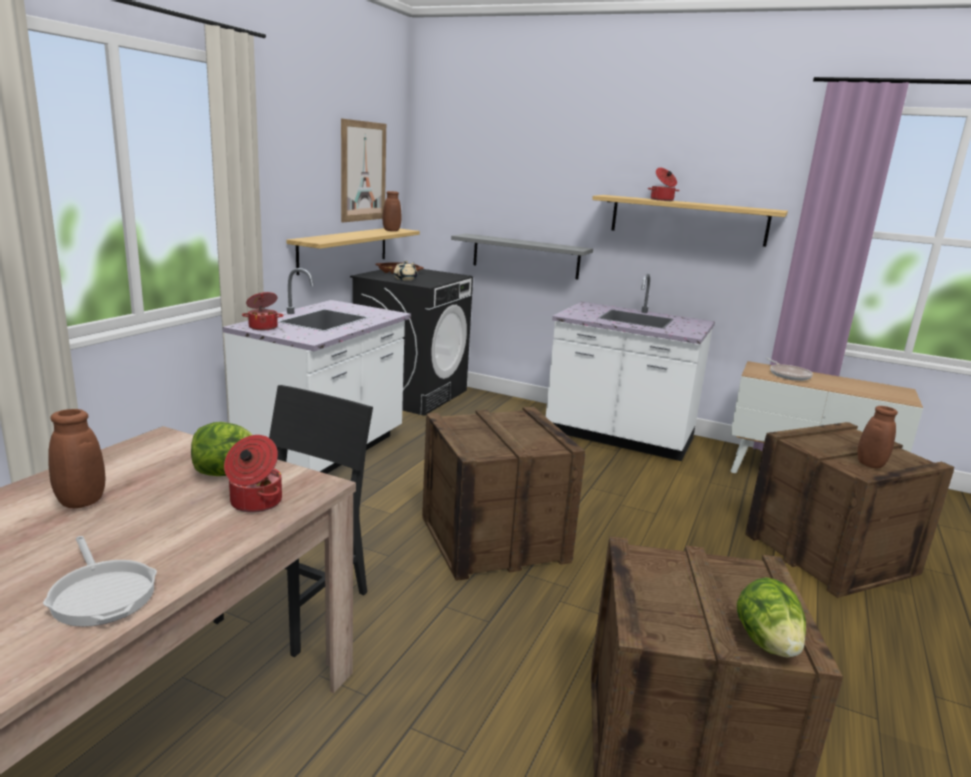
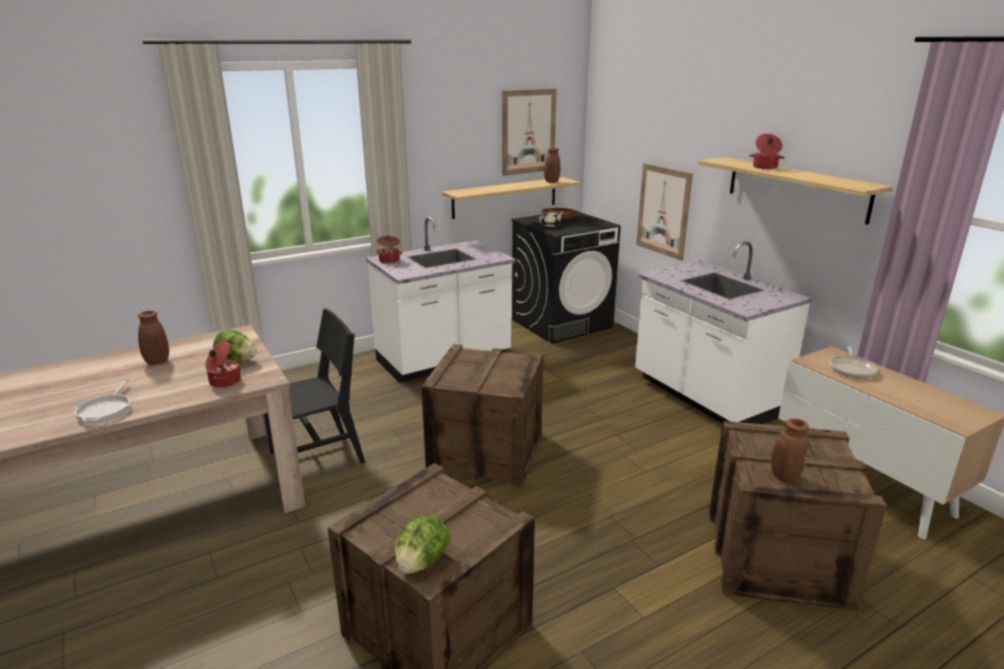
camera: 35 degrees right, 5 degrees up
(525, 256) = (663, 211): grey shelf -> picture

